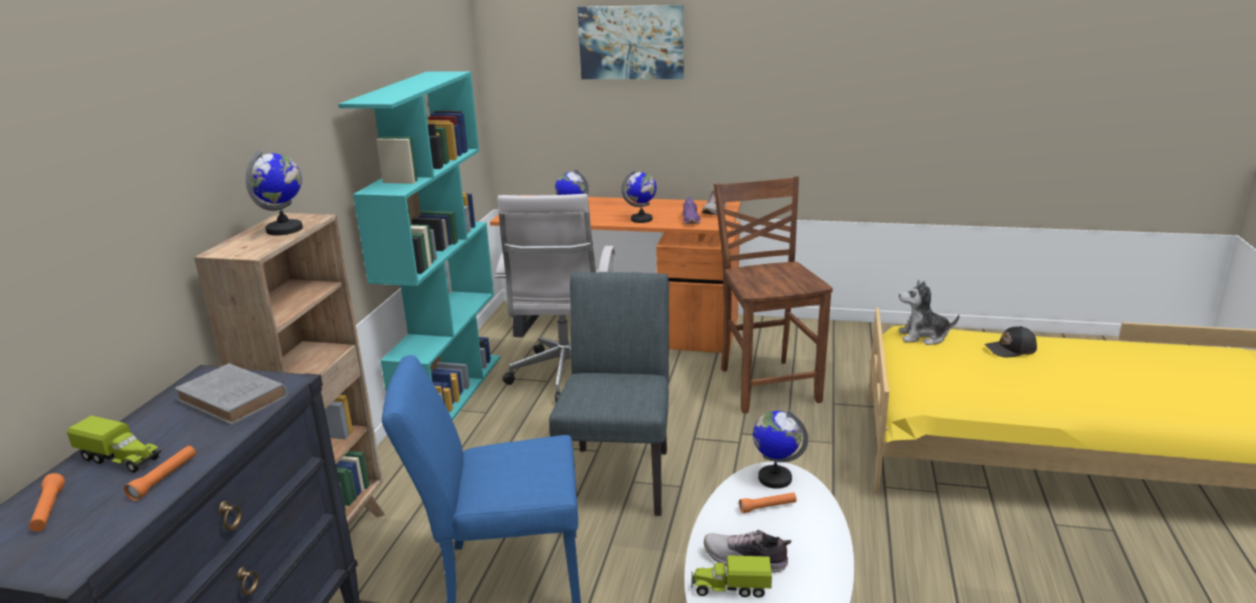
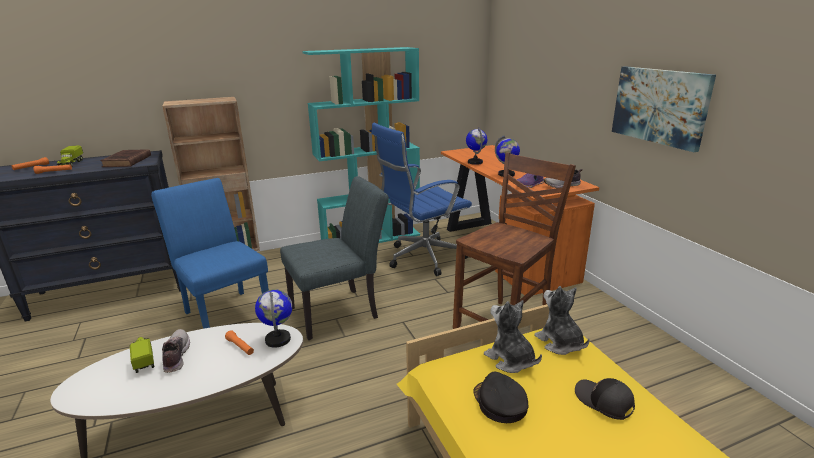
camera: 55 degrees right, 0 degrees up
(234, 400) = (127, 161): grey book -> brown book
(285, 229) = (207, 100): globe -> none
(565, 378) = (422, 258): white office chair -> blue office chair
(631, 42) = (556, 41): picture -> picture (659, 106)
(932, 363) = (510, 360): none -> plush toy
(987, 387) = (499, 402): none -> black cap

